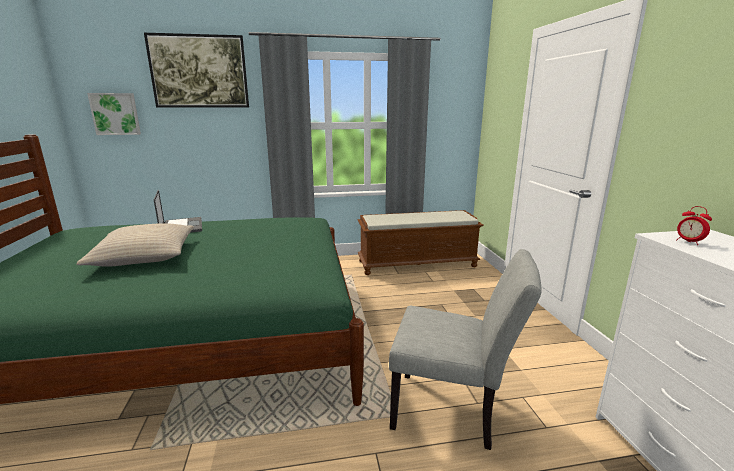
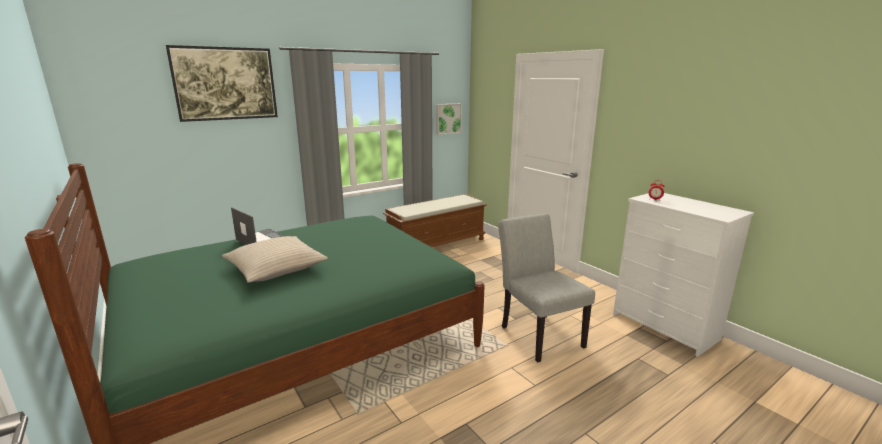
camera: 25 degrees left, 0 degrees up
(115, 114) = (131, 131): picture -> picture (447, 118)
(453, 411) = (537, 333): grey chair -> grey chair turned 105 degrees counterclockwise

